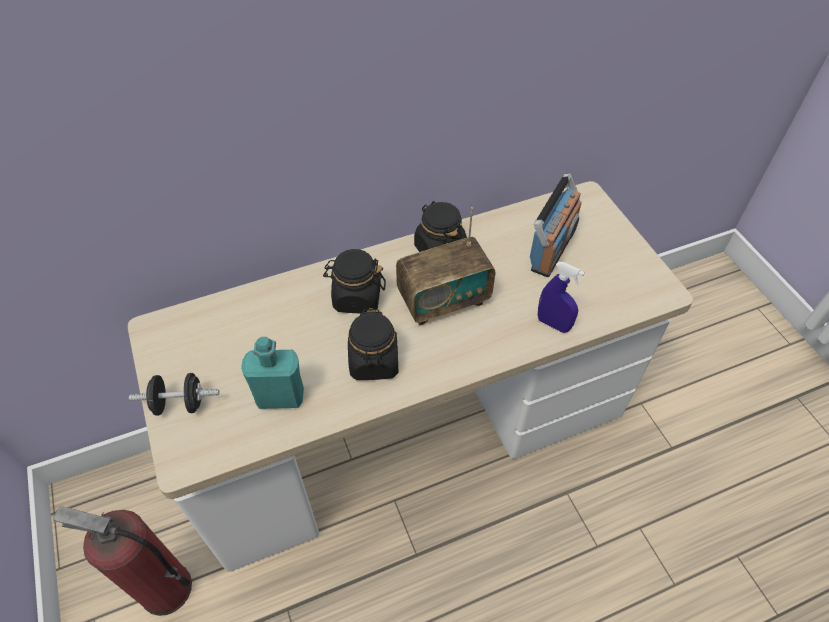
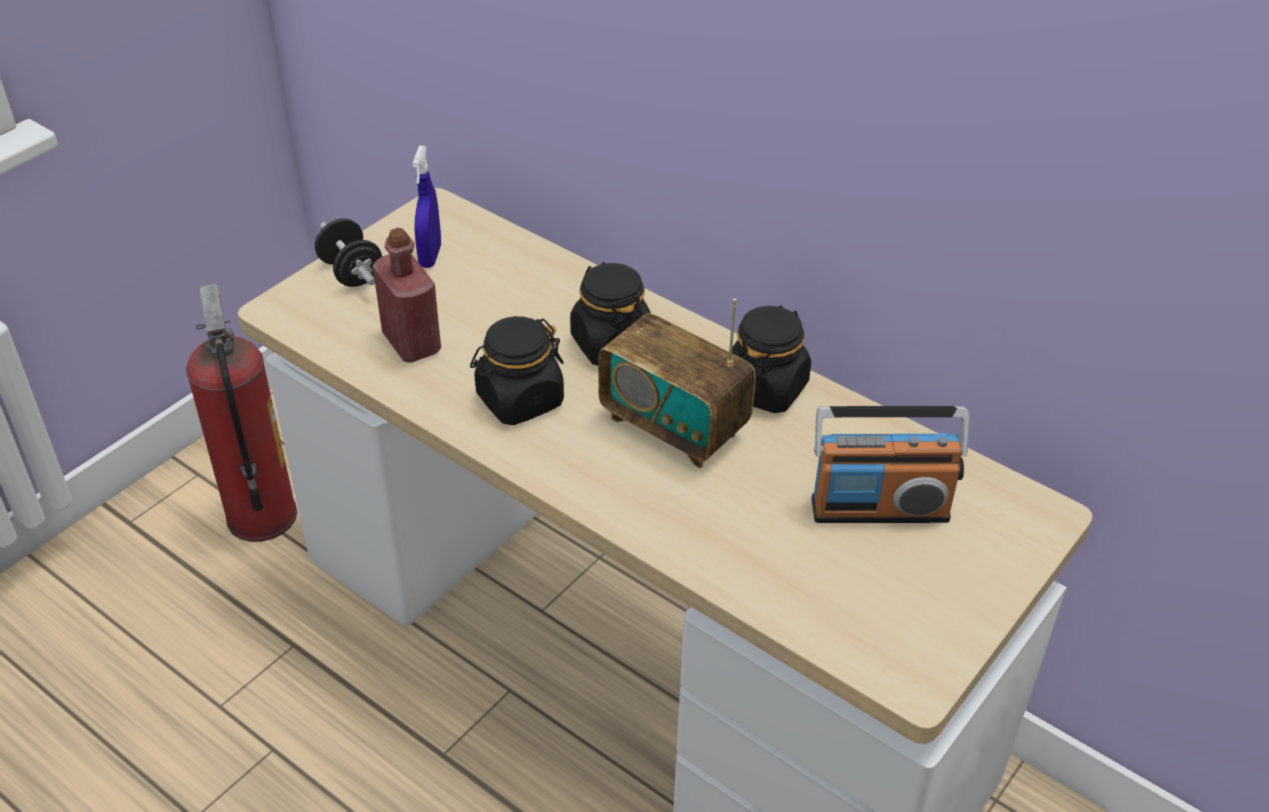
camera: 60 degrees right, 10 degrees down
(280, 397) = (411, 343): turquoise bottle -> red bottle
(553, 324) = (726, 558): blue spray bottle -> blue spray bottle (430, 256)

